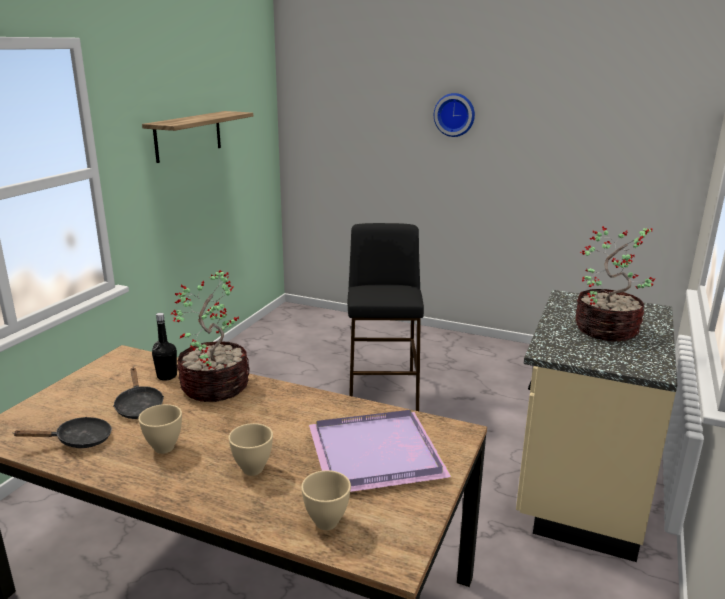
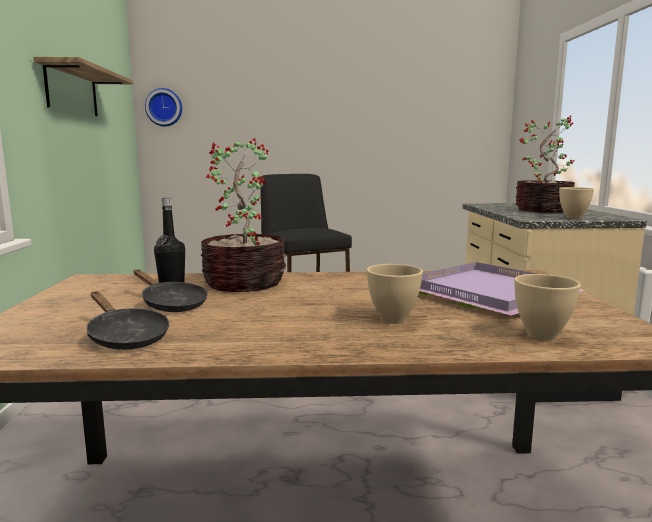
camera: 25 degrees left, 10 degrees down
(78, 440) = (125, 337): black frying pan -> black frying pan turned 90 degrees clockwise
(163, 448) = (258, 324): beige bowl -> beige bowl (573, 218)
(455, 114) = (311, 97): wall clock -> wall clock (164, 107)

